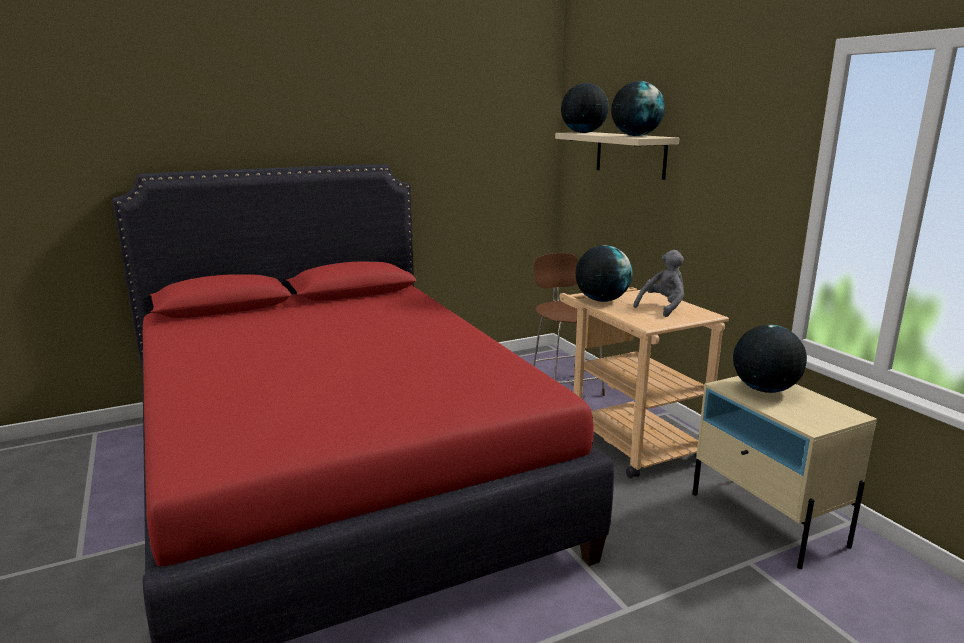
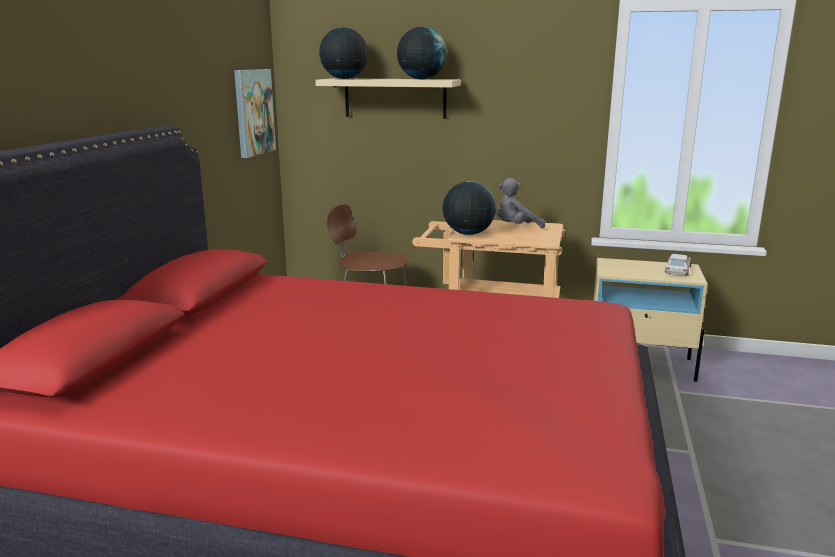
camera: 50 degrees left, 0 degrees up
(517, 159) = (253, 112): none -> picture
(662, 307) = (516, 228): grey plush toy -> grey plush toy turned 105 degrees counterclockwise
(764, 389) = (628, 268): globe -> none
(821, 413) = (677, 270): none -> toy car

